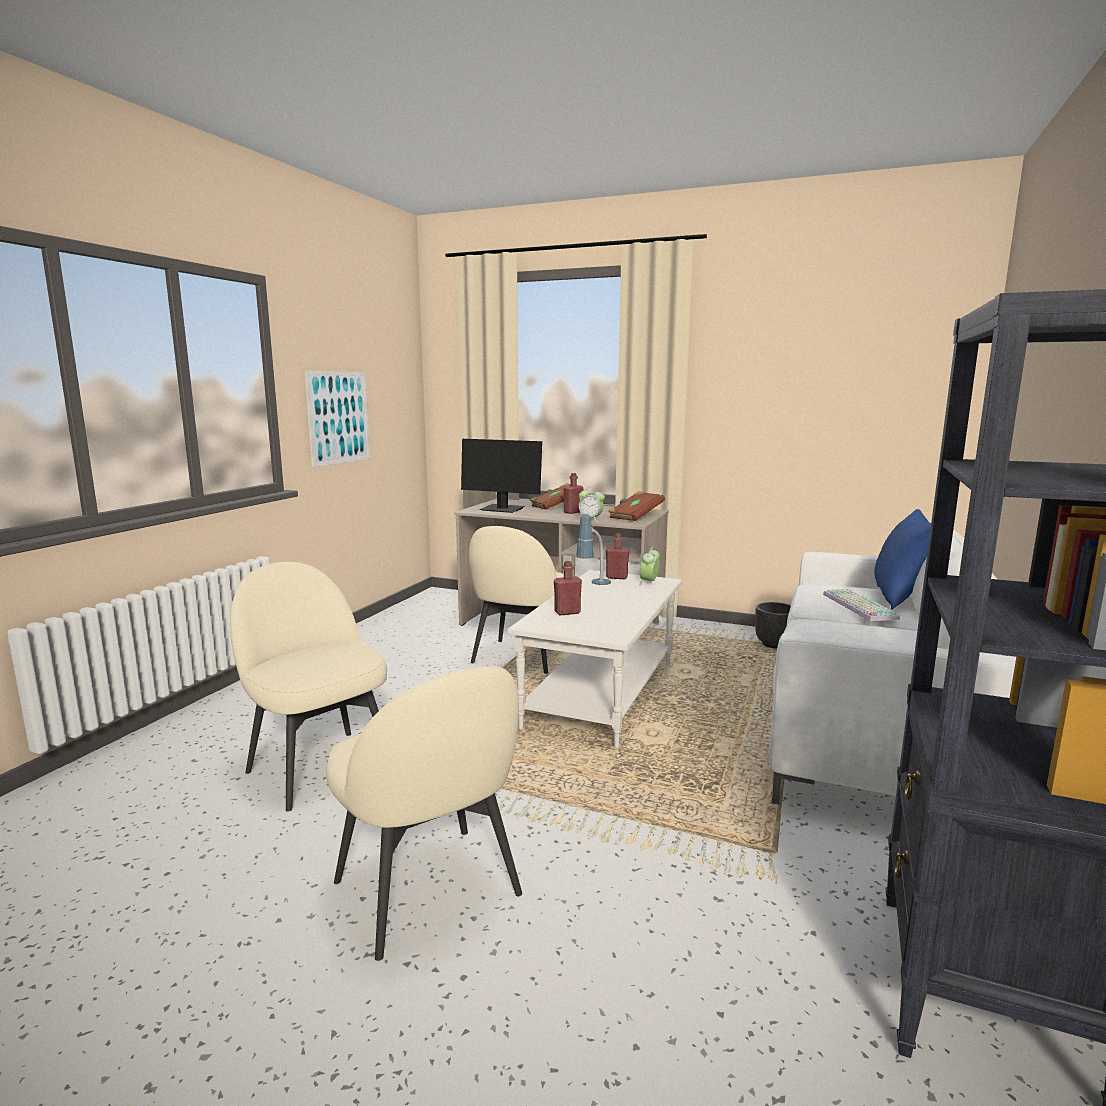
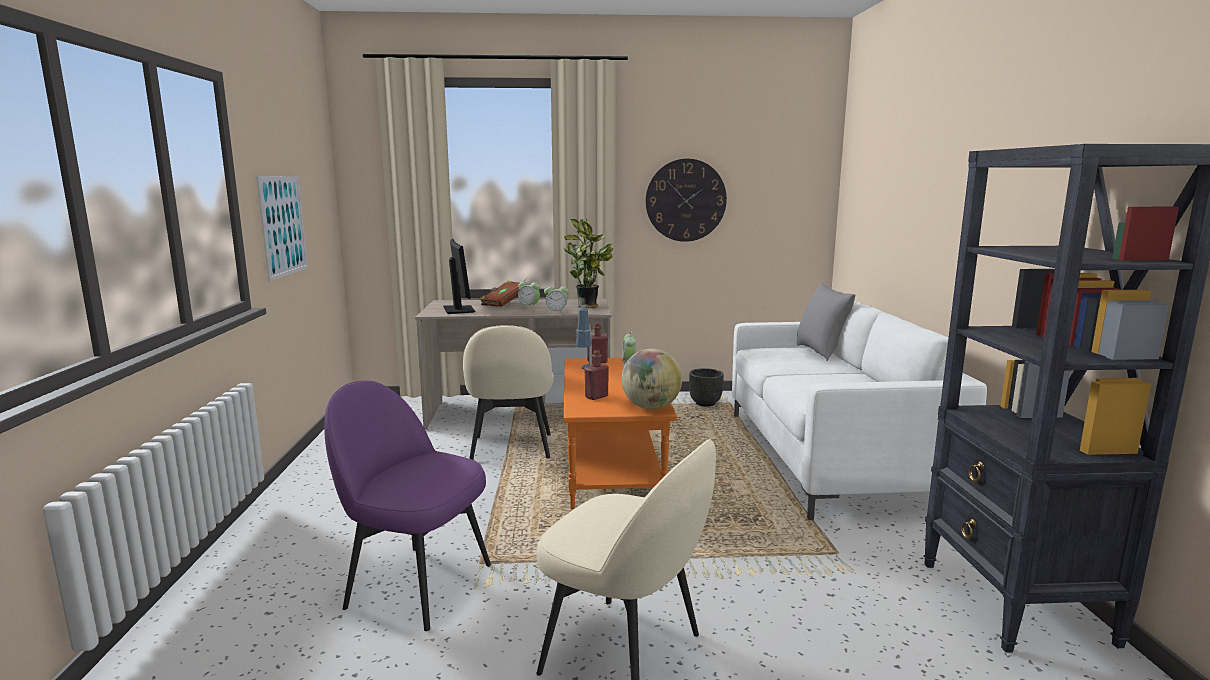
camera: 25 degrees left, 0 degrees up
(319, 766) = (416, 584): beige chair -> purple chair
(502, 509) = (459, 310): monitor -> monitor turned 105 degrees counterclockwise
(573, 512) = (529, 307): red bottle -> alarm clock
(603, 695) = (613, 467): white coffee table -> orange coffee table
(608, 632) = (650, 407): none -> globe
(635, 516) = (589, 306): brown book -> potted plant
(774, 401) = (685, 200): none -> wall clock
(857, 606) = (802, 361): keyboard -> none
(900, 598) = (821, 352): blue pillow -> grey pillow

